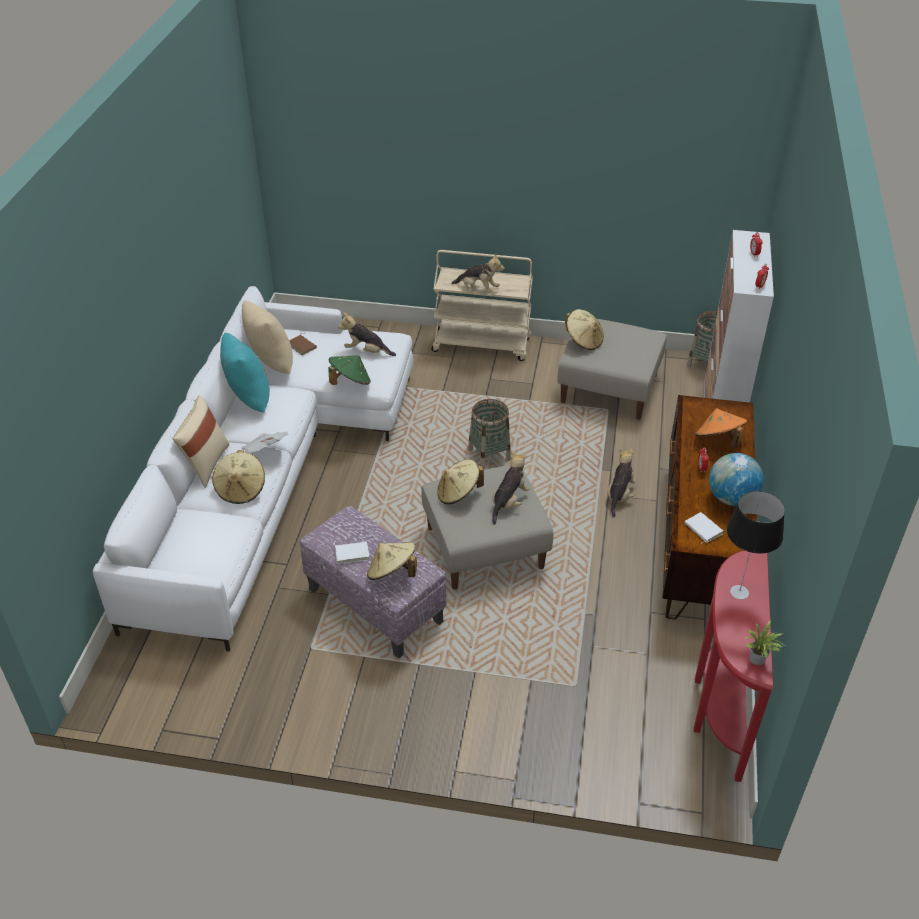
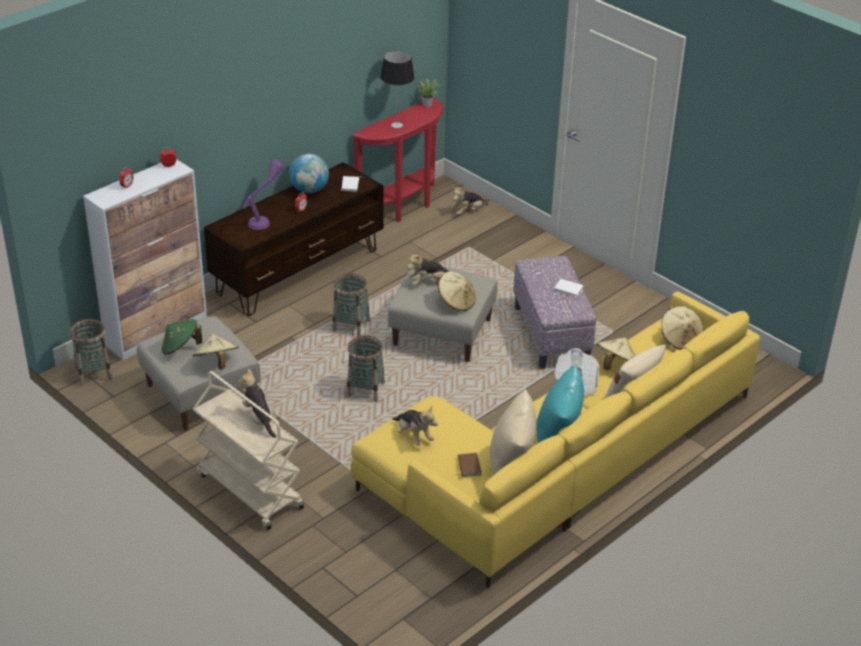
camera: 145 degrees left, 5 degrees down
(267, 474) = (559, 462): white sofa -> yellow sofa
(350, 382) = (457, 412): green hat -> green hat (181, 348)
(392, 573) = (552, 269): beige hat -> beige hat (680, 339)
(575, 509) = (351, 326): none -> basket
(619, 495) = (309, 319): plush toy -> plush toy (468, 211)
(718, 440) = (265, 218): orange hat -> purple table lamp

